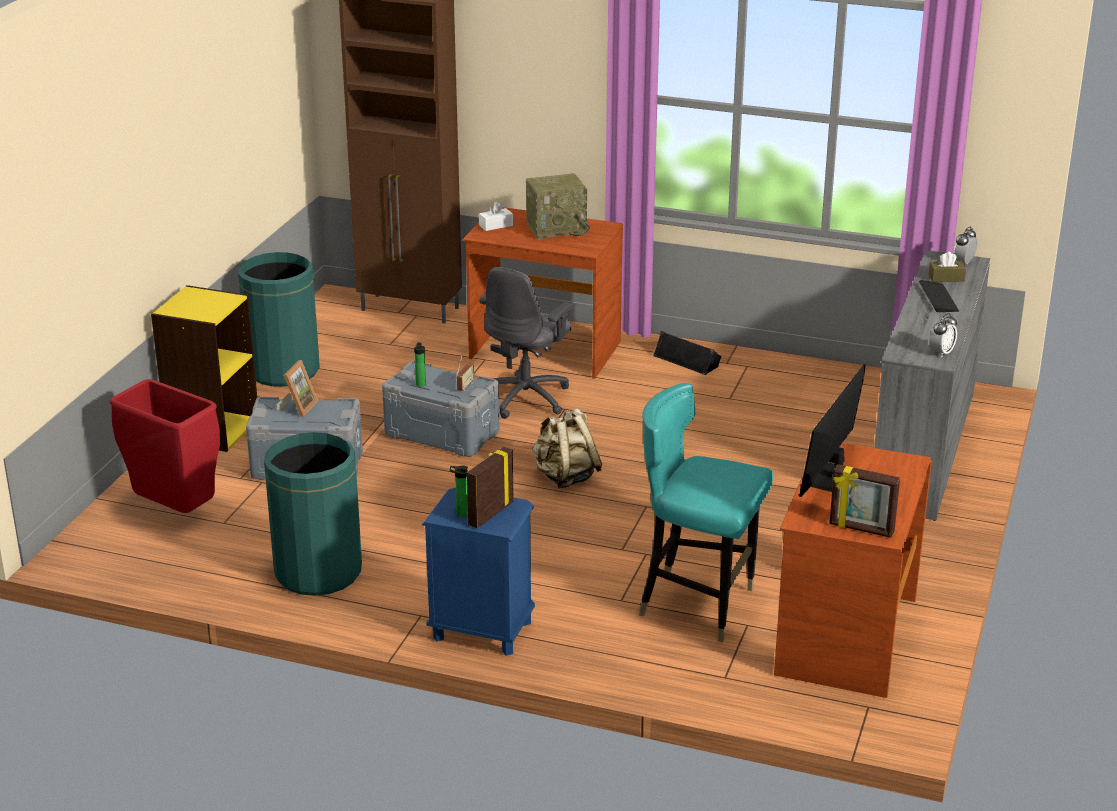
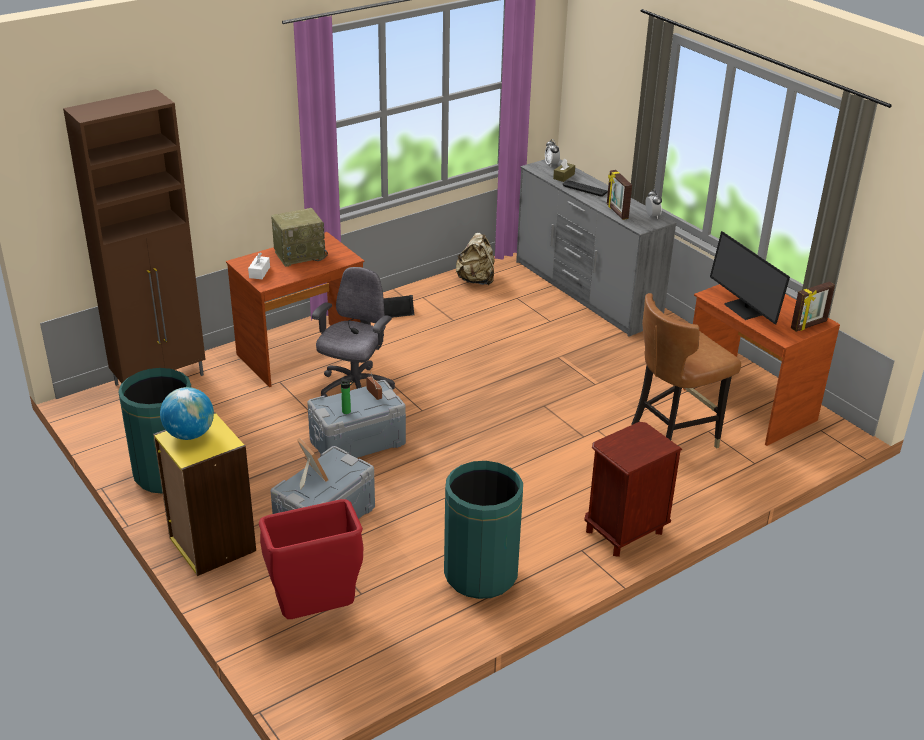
camera: 55 degrees left, 5 degrees up
(202, 298) = (189, 434): none -> globe
(460, 513) = (632, 453): bottle -> none
(482, 631) = (624, 532): blue nightstand -> brown nightstand
(490, 514) = (644, 442): picture frame -> picture frame (616, 212)
(526, 397) = (354, 388): grey office chair -> grey office chair turned 135 degrees counterclockwise
(557, 228) = (300, 254): radio -> radio turned 45 degrees clockwise
(565, 477) = (475, 419): beige backpack -> beige backpack (476, 280)
(698, 605) = (672, 438): turquoise chair -> brown chair

